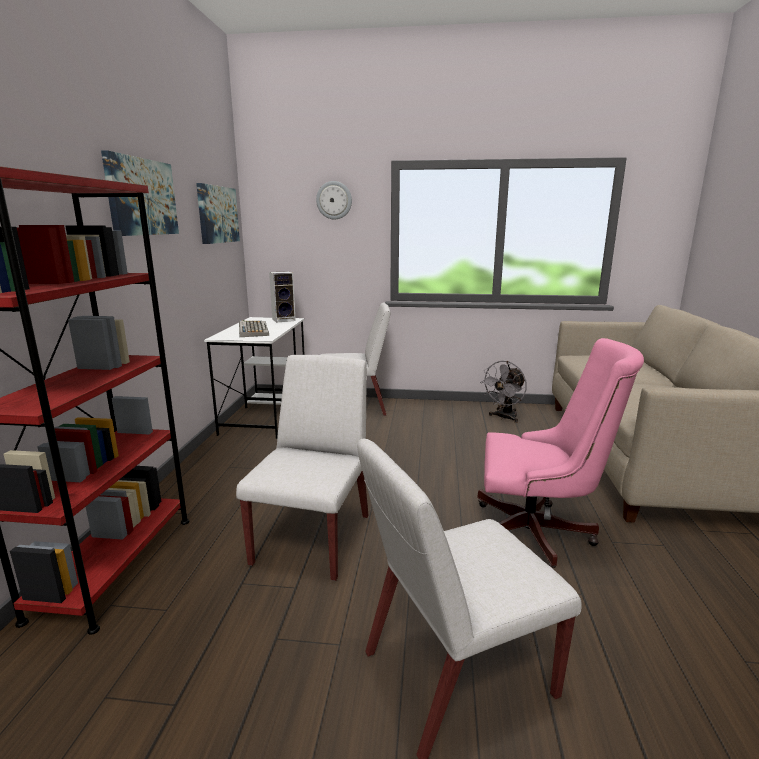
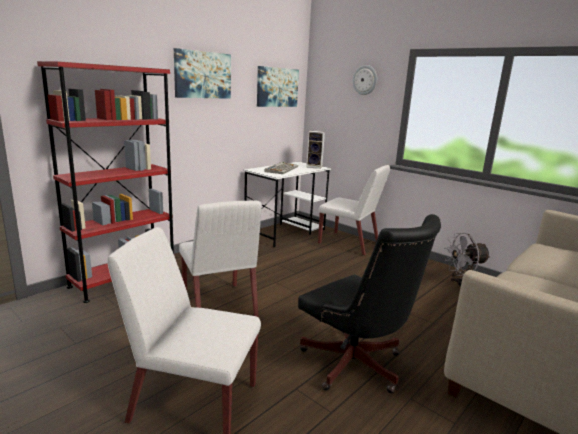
camera: 35 degrees right, 0 degrees up
(313, 538) = (219, 306): white chair -> white chair turned 105 degrees clockwise
(538, 536) = (356, 367): pink office chair -> black office chair

